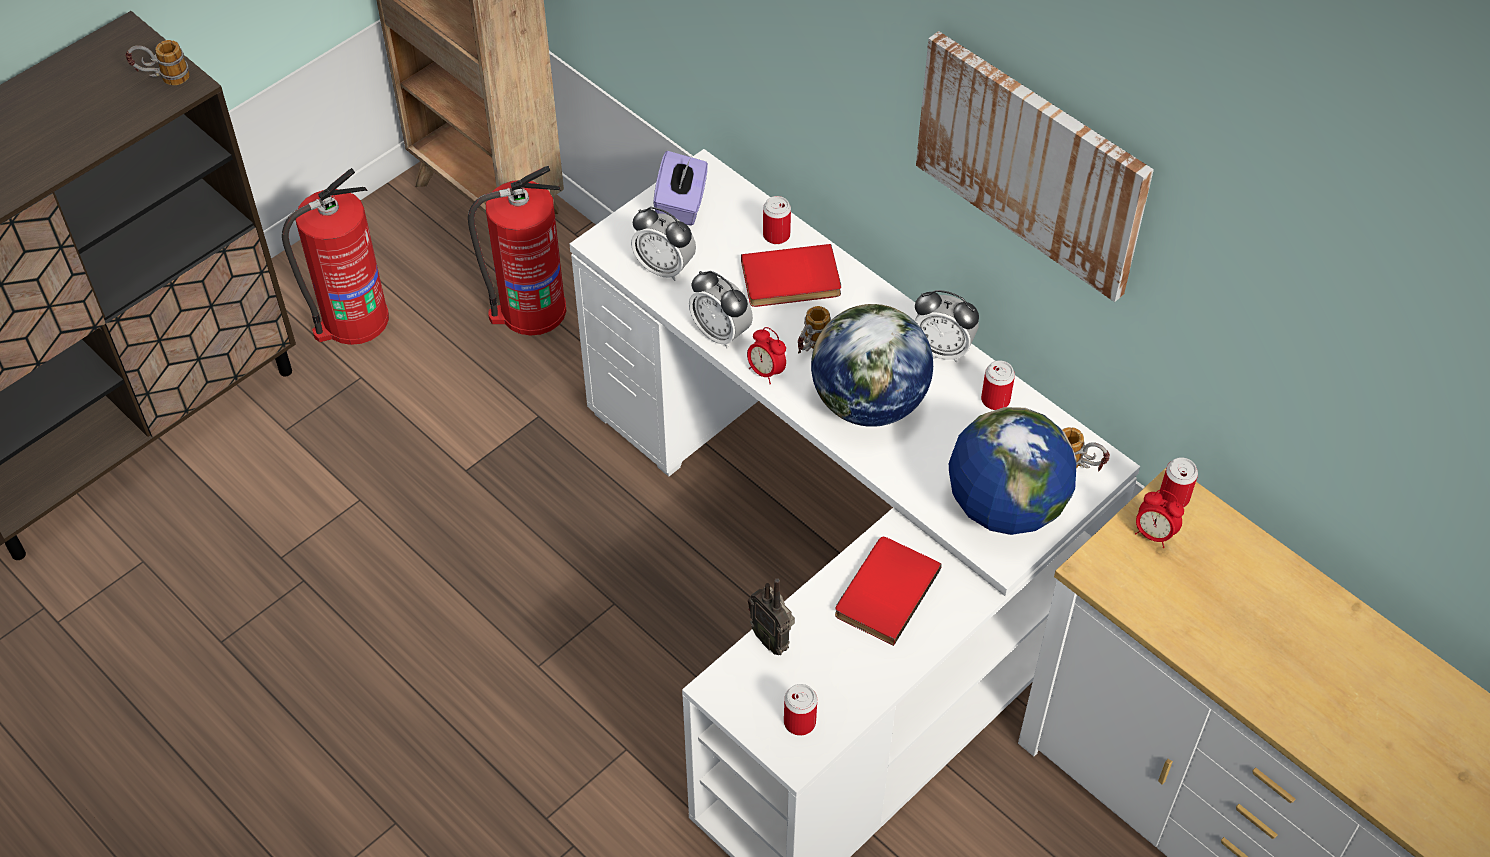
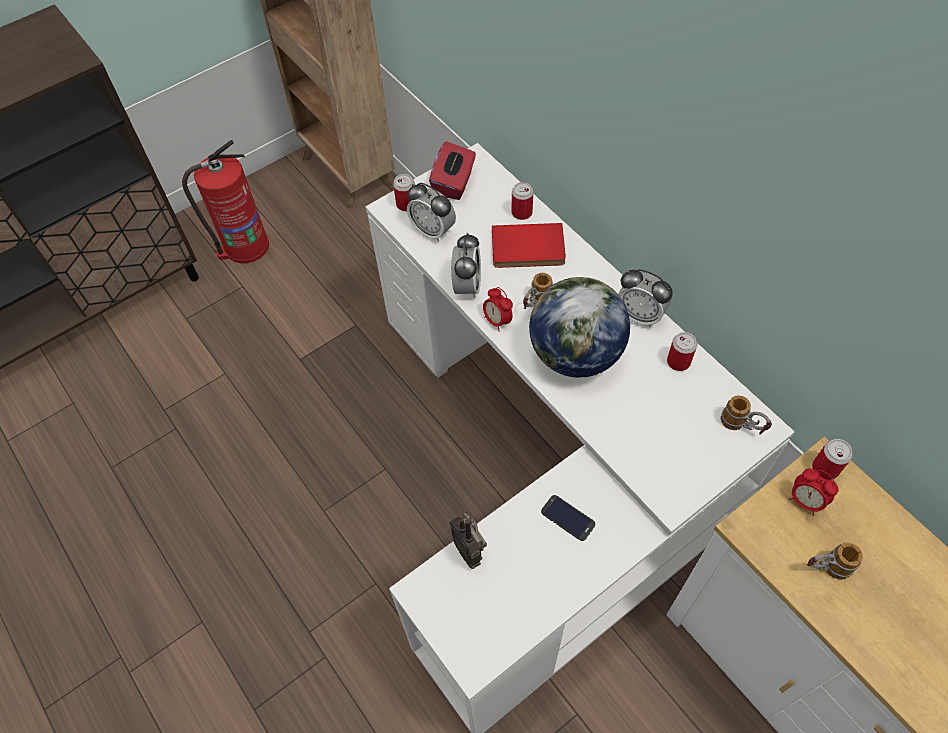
camera: 10 degrees right, 5 degrees up
(163, 79) = (61, 54): mug -> mug (824, 568)
(531, 310) = (363, 250): fire extinguisher -> none
(682, 204) = (454, 183): purple tissue box -> red tissue box
(721, 333) = (467, 286): alarm clock -> alarm clock turned 135 degrees counterclockwise
(799, 722) = (481, 631): can -> can (406, 204)
(883, 591) = (568, 518): red book -> phone
(1005, 507) = (677, 456): globe -> none
(1032, 163) = (737, 167): picture -> none

